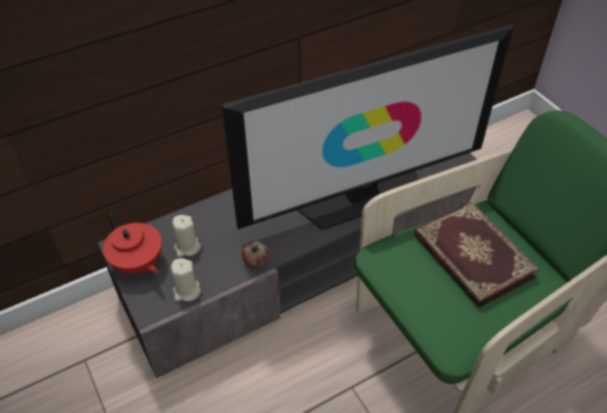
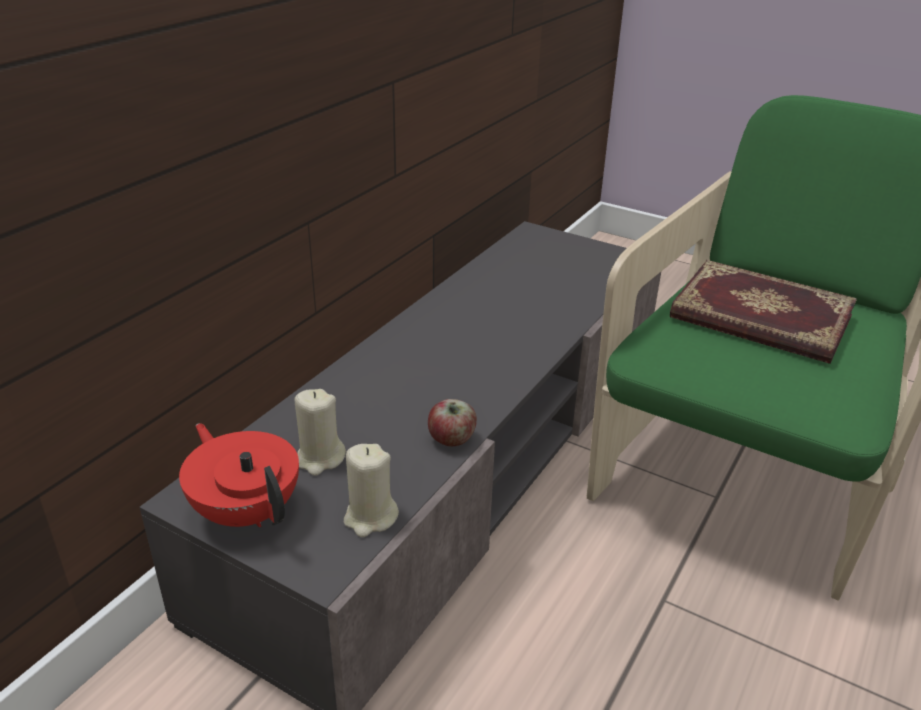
camera: 30 degrees left, 15 degrees down
(138, 264) = (247, 510): red teapot -> red teapot turned 150 degrees counterclockwise
(362, 196) = (532, 320): television -> none

